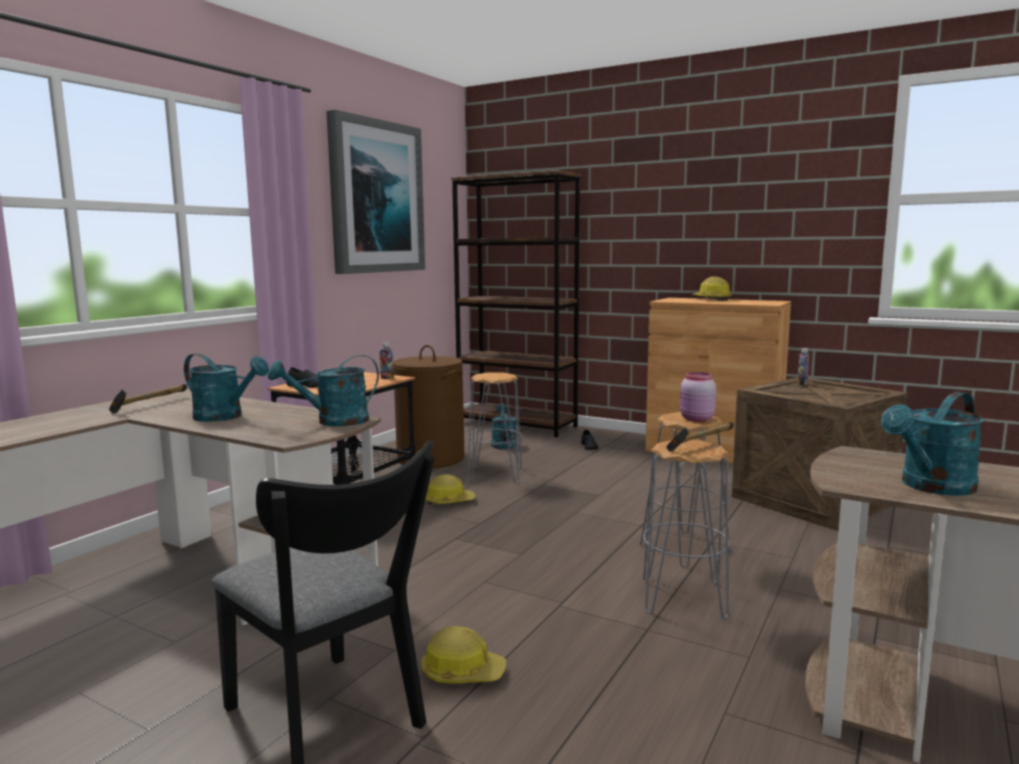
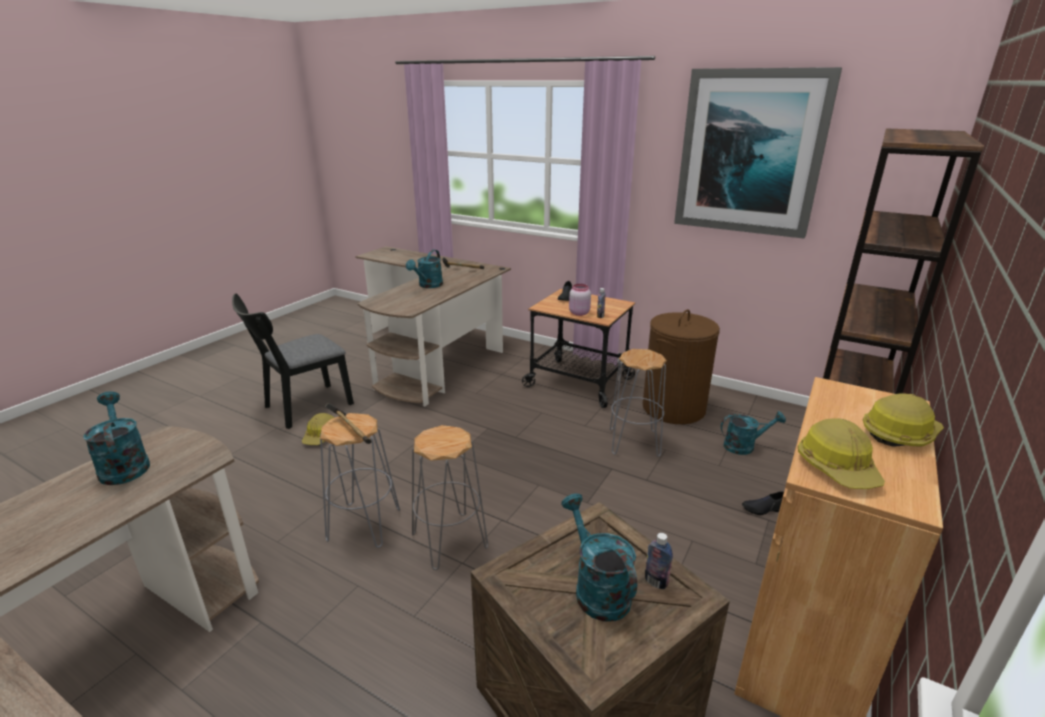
camera: 90 degrees right, 15 degrees up
(333, 422) = (405, 306): turquoise watering can -> turquoise watering can (596, 588)
(449, 501) = (562, 422): hard hat -> hard hat (837, 467)
(696, 419) = (435, 442): pink jar -> pink jar (578, 313)

